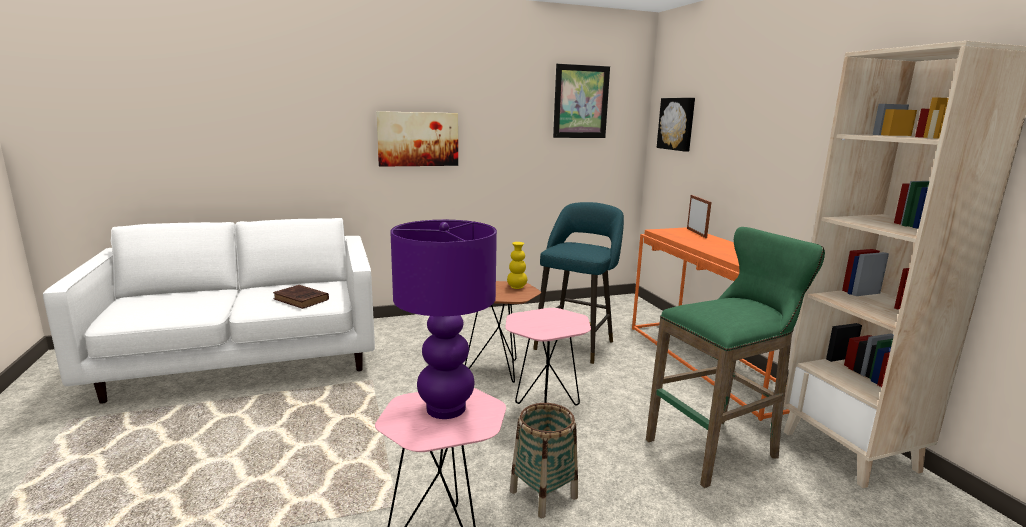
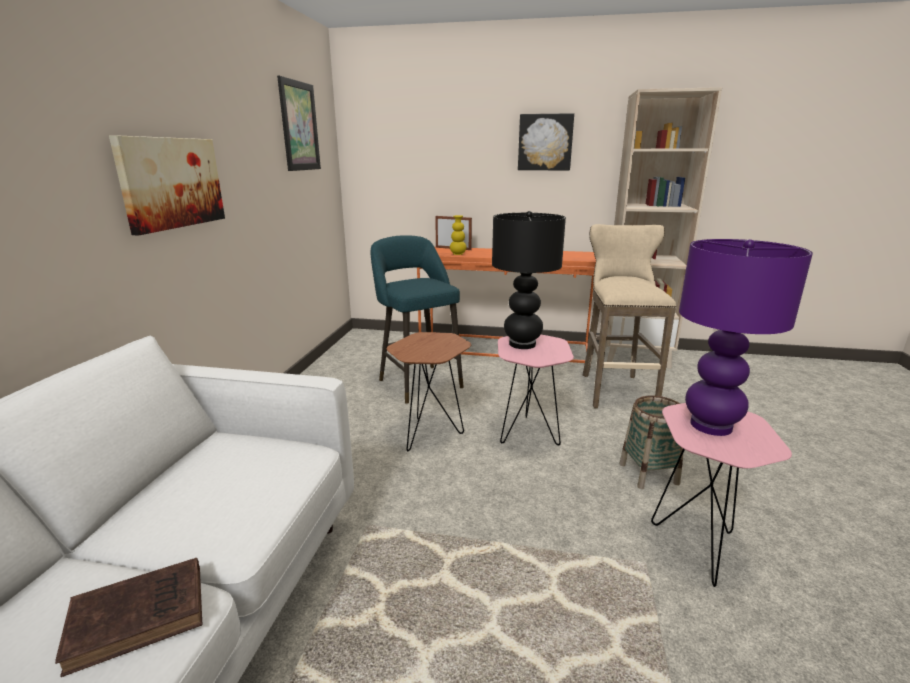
camera: 60 degrees left, 5 degrees up
(302, 300) = (258, 479): brown book -> brown book (143, 616)
(517, 287) = (429, 338): yellow vase -> yellow vase (458, 254)
(550, 317) = (523, 344): none -> black table lamp
(677, 124) = (387, 150): picture -> picture (545, 142)
(717, 448) = (615, 389): green stool -> beige stool

